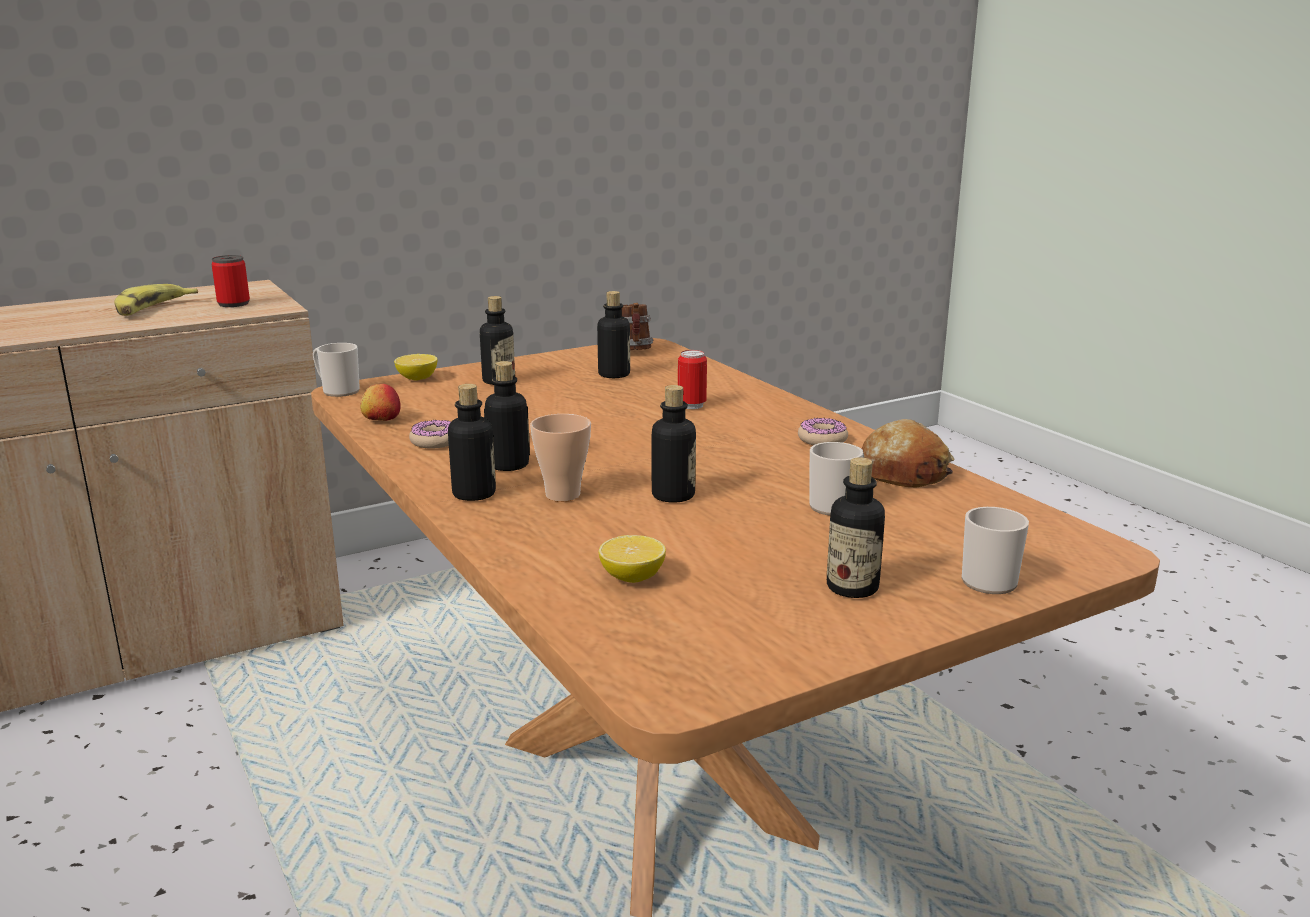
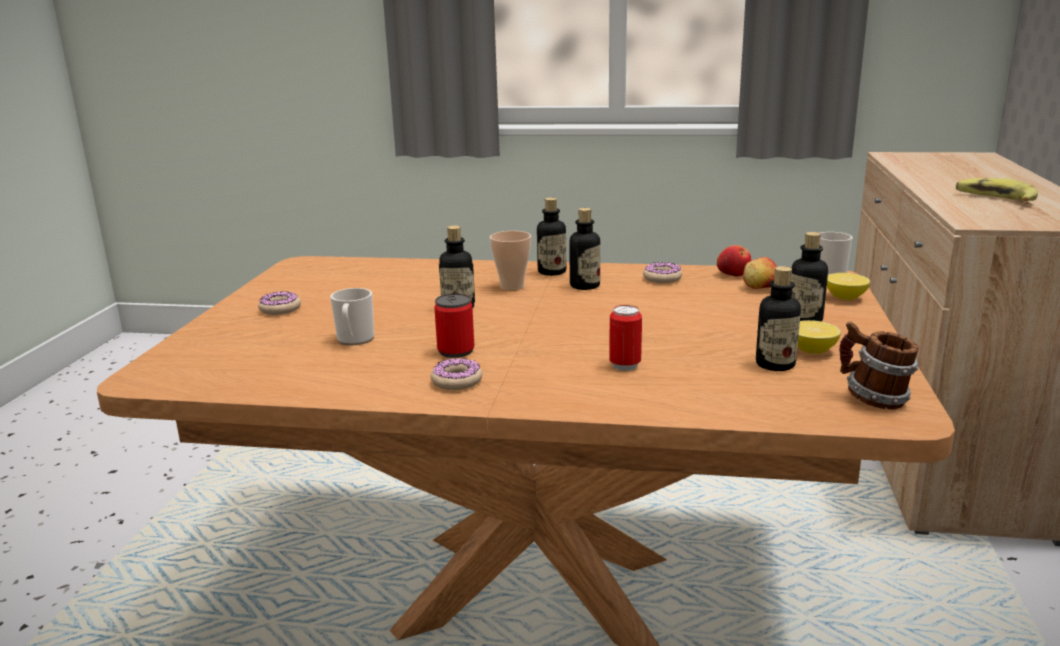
camera: 130 degrees right, 0 degrees up
(233, 304) = (1004, 215): can -> can (456, 351)
(422, 404) = (760, 288): none -> apple
(632, 578) = (389, 277): lemon -> lemon (812, 350)
(852, 587) = (280, 309): bottle -> donut
(904, 472) = (346, 380): bread -> none
(988, 578) = (209, 338): mug -> none

